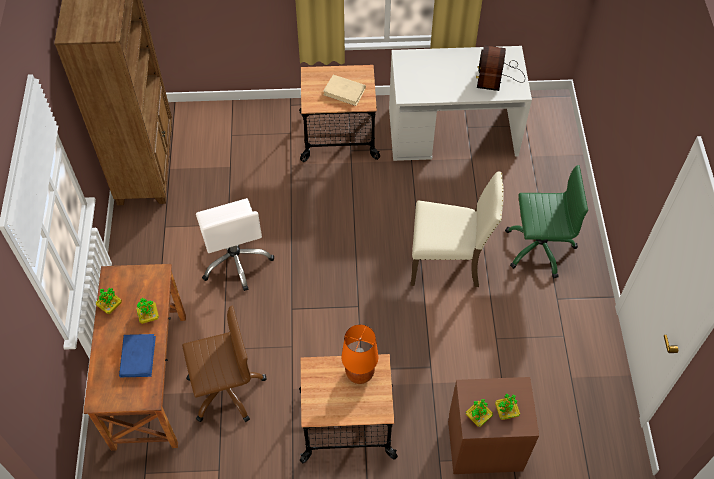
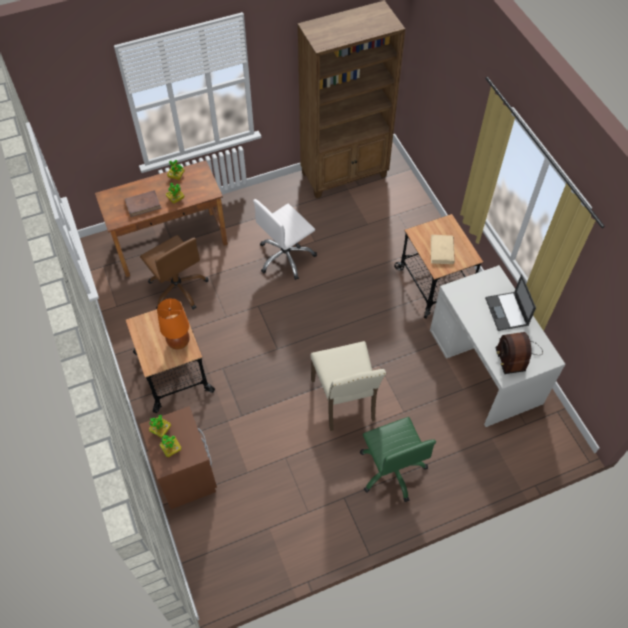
camera: 70 degrees right, 0 degrees up
(138, 356) = (143, 204): blue book -> brown book
(449, 64) = (507, 312): none -> laptop
(498, 75) = (516, 353): radio -> radio turned 90 degrees counterclockwise

